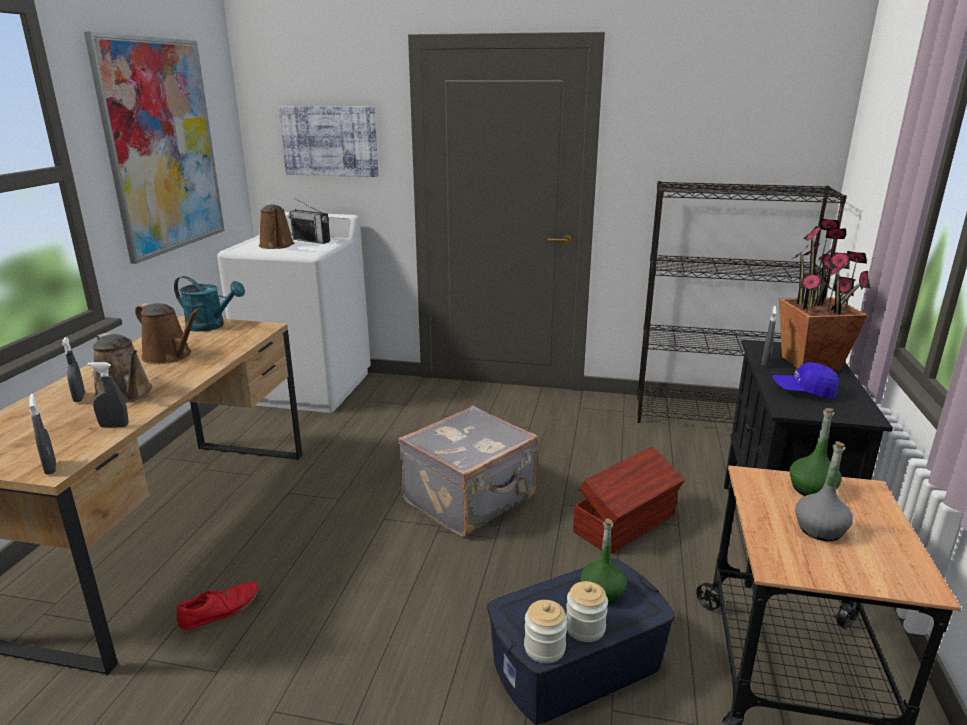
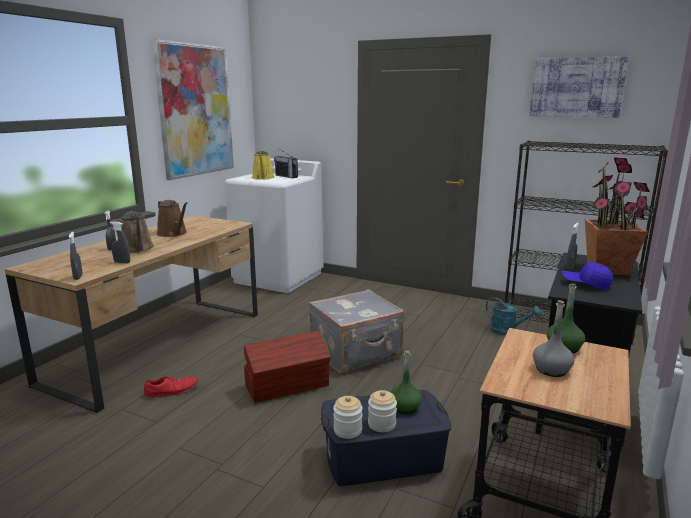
camera: 15 degrees right, 5 degrees down
(211, 326) = (206, 221): turquoise watering can -> turquoise watering can (507, 331)
(277, 246) = (263, 178): brown watering can -> yellow watering can
(329, 141) = (305, 112): picture -> picture (576, 87)
(626, 523) = (462, 382): brown storage box -> brown storage box (288, 386)

